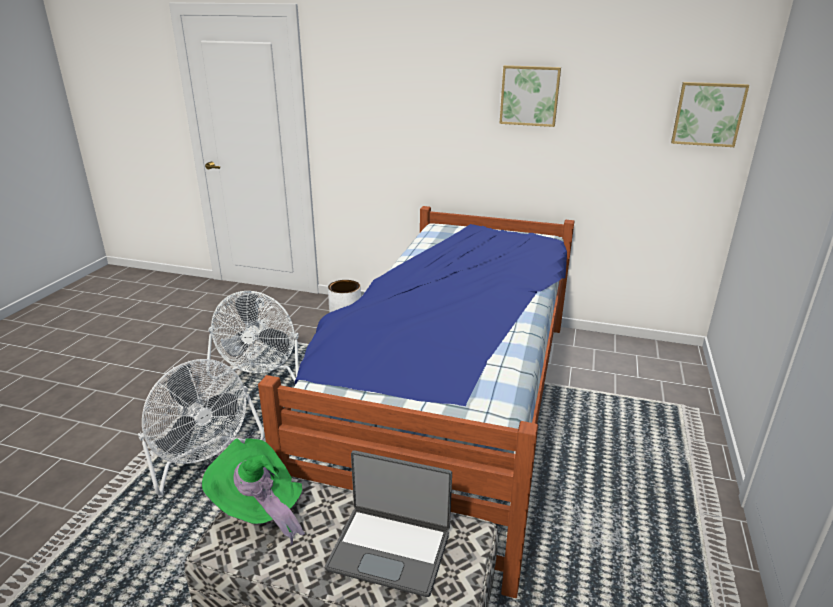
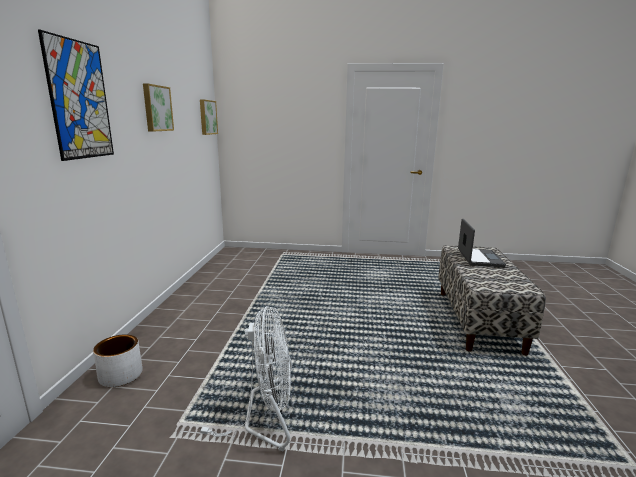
camera: 100 degrees left, 10 degrees down
(198, 461) = (414, 412): white fan -> none
(259, 510) = (496, 284): green hat -> none
(396, 87) = (80, 100): none -> picture
(451, 408) = (299, 307): bed -> none

